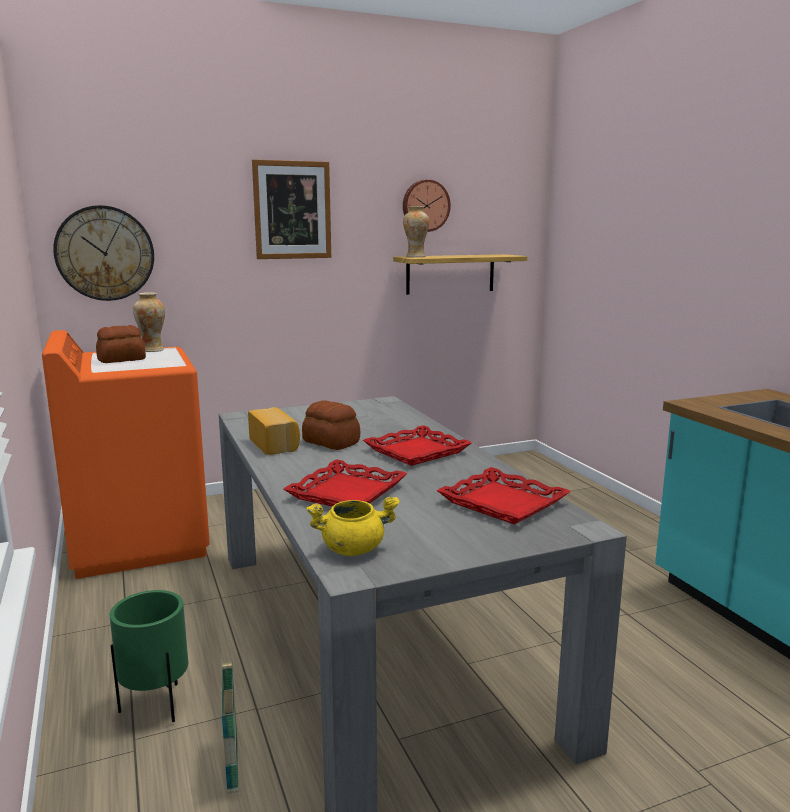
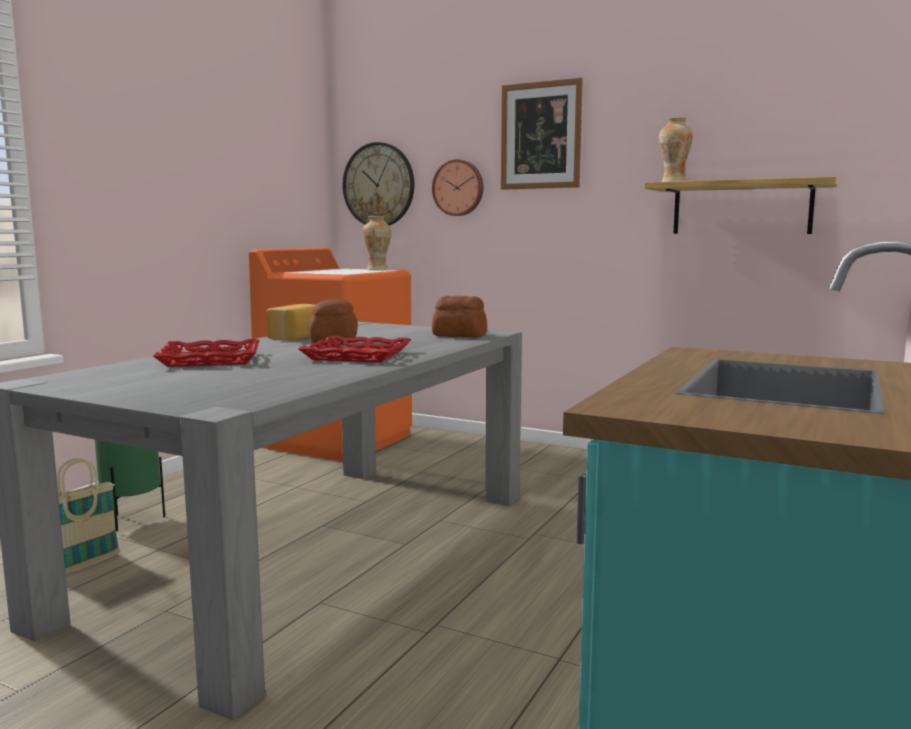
camera: 50 degrees right, 5 degrees down
(121, 360) = (331, 270): bread -> bread (459, 335)
(353, 549) = (82, 376): yellow cooking pot -> none
(425, 205) = (706, 118): wall clock -> wall clock (458, 188)
(502, 503) = (250, 386): red tray -> none

